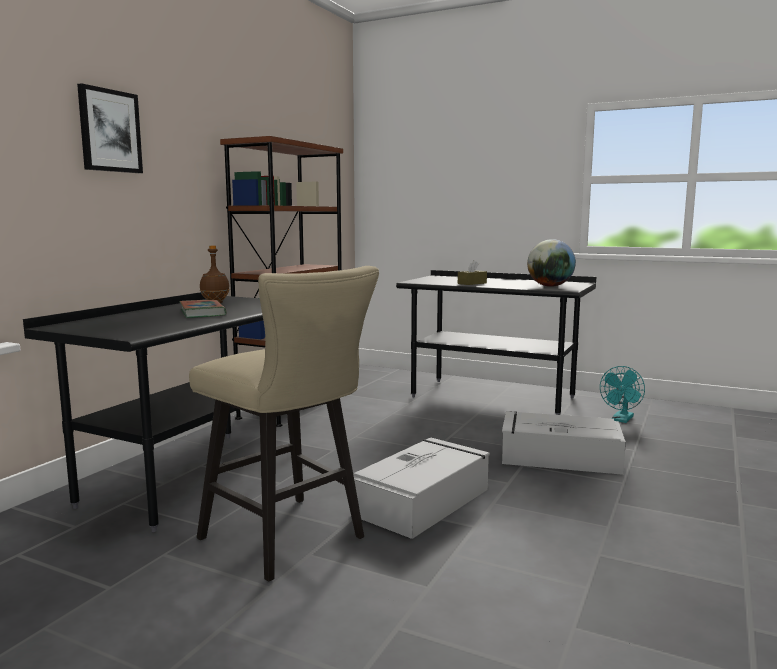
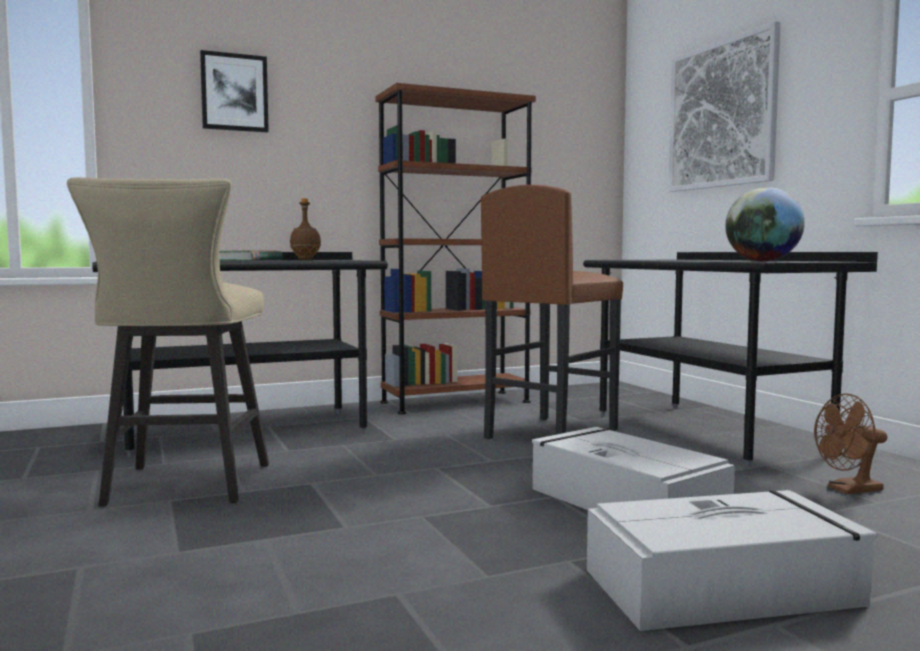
camera: 40 degrees right, 5 degrees down
(417, 419) = (550, 434): none -> brown stool
(423, 501) = (360, 494): grey storage box -> grey storage box (725, 587)
(456, 172) = (722, 115): none -> picture
(472, 283) = (670, 260): brown tissue box -> none
(621, 420) = (849, 490): turquoise fan -> brown fan

